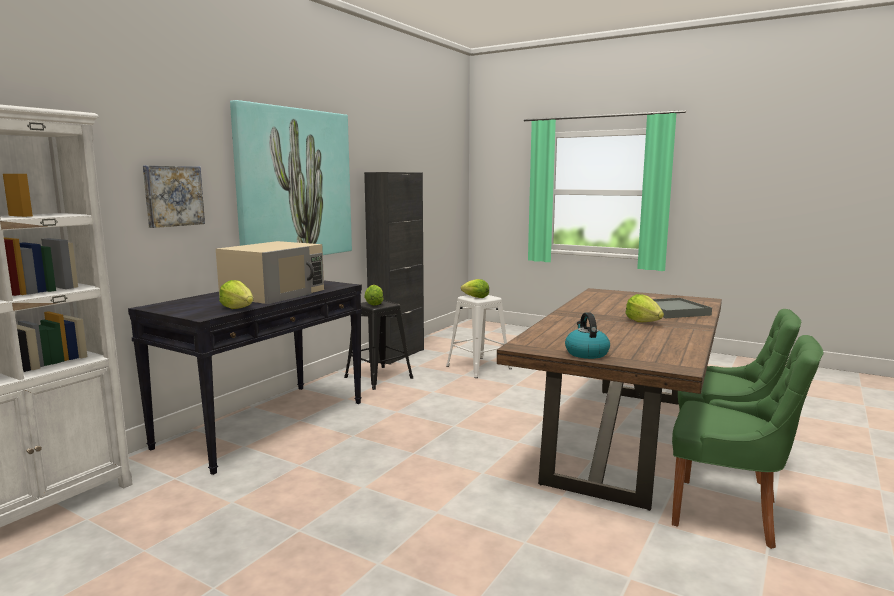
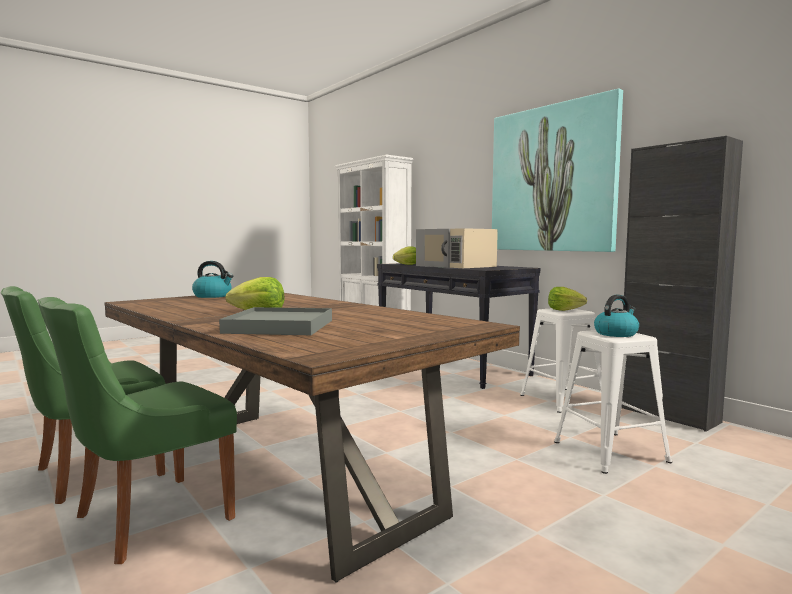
camera: 110 degrees right, 5 degrees down
(173, 196) = (459, 195): picture -> none
(378, 377) = (563, 400): black stool -> white stool
(475, 297) = (616, 334): lettuce -> kettle

